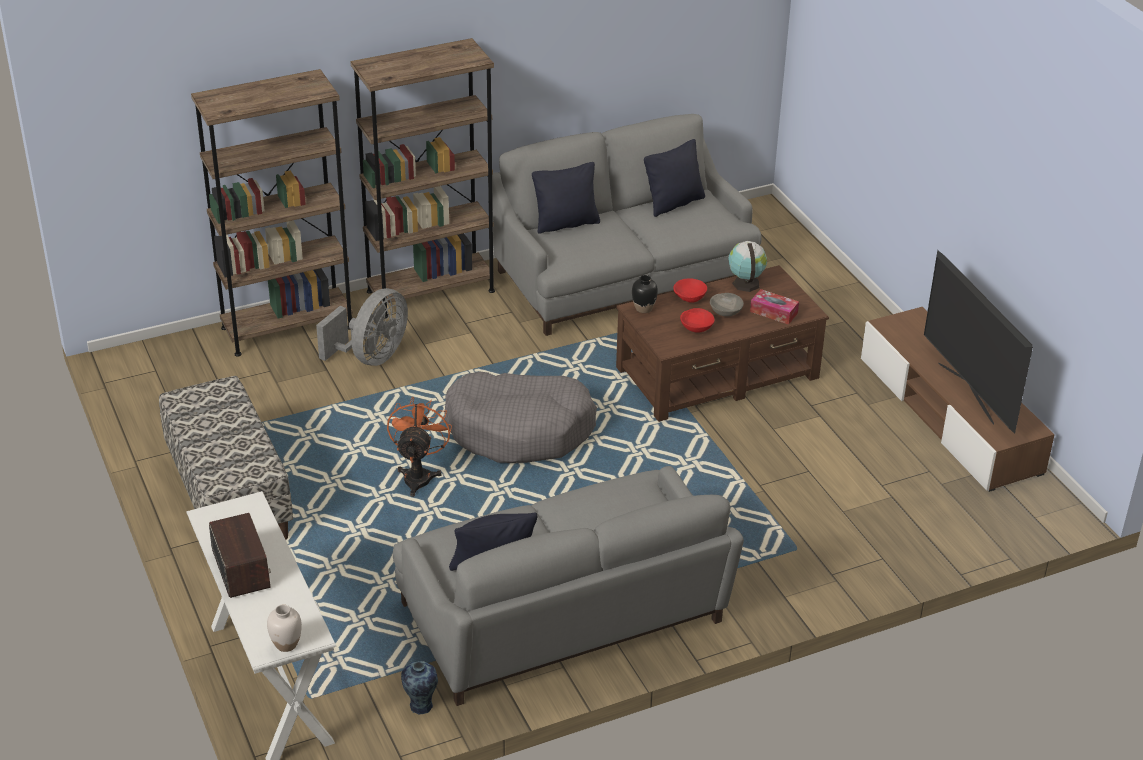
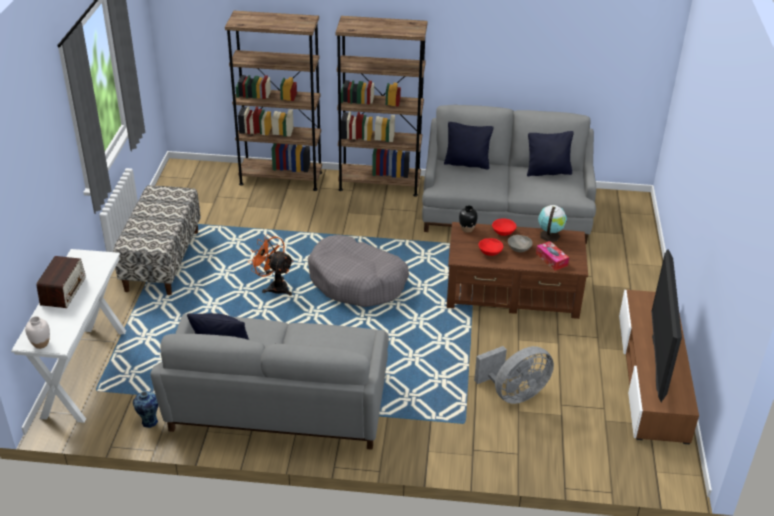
camera: 30 degrees right, 0 degrees up
(371, 357) = (311, 210): grey fan -> grey fan (514, 394)
(419, 475) = (274, 286): orange fan -> orange fan turned 90 degrees counterclockwise

